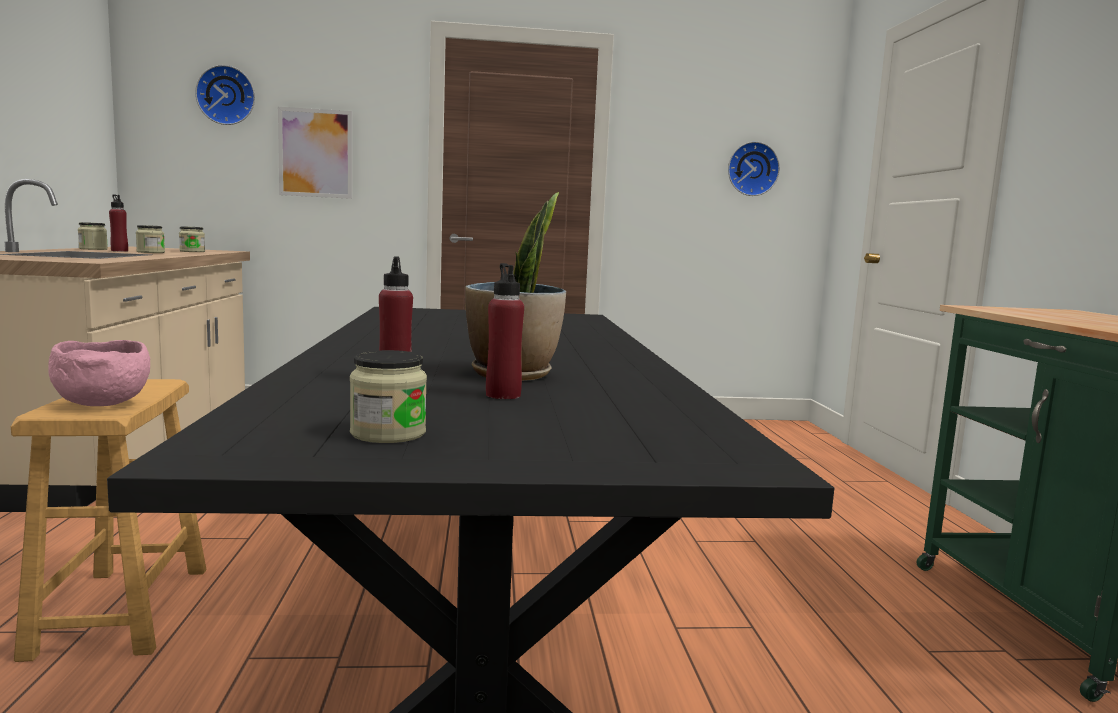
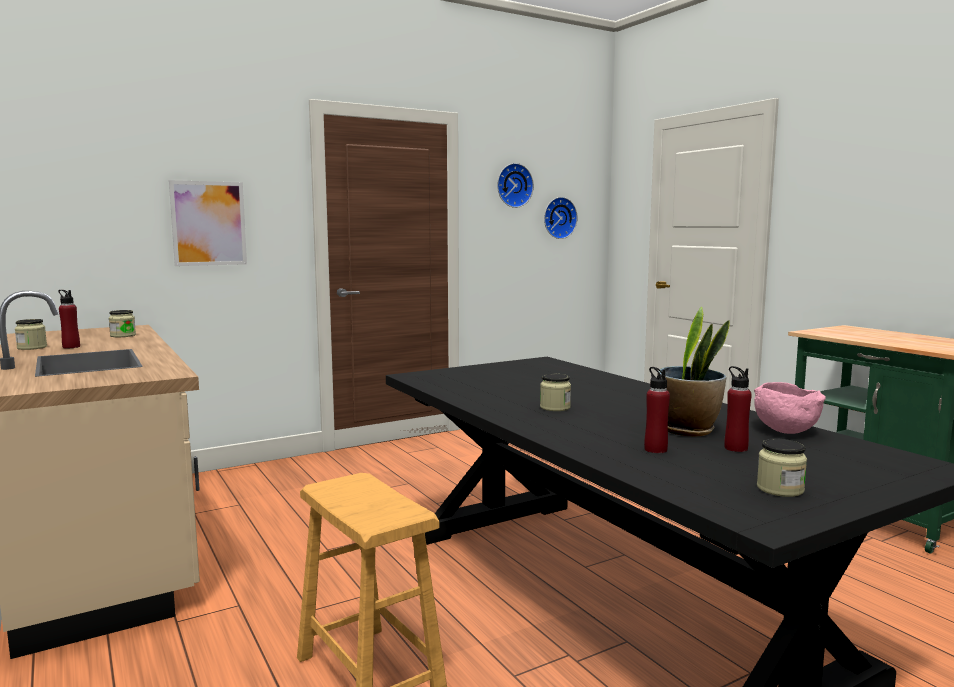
camera: 25 degrees left, 0 degrees up
(103, 404) = (383, 507): pink bowl -> pink bowl (784, 431)
(150, 252) = (108, 345): jar -> jar (555, 407)
(227, 96) = (113, 170): wall clock -> wall clock (513, 185)

